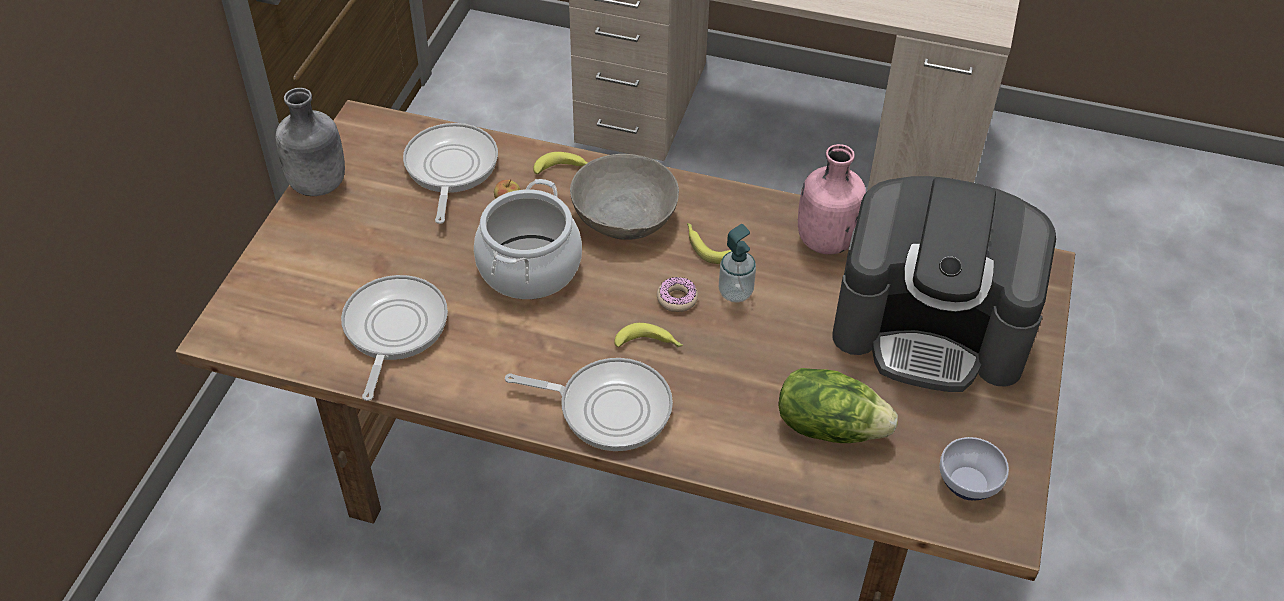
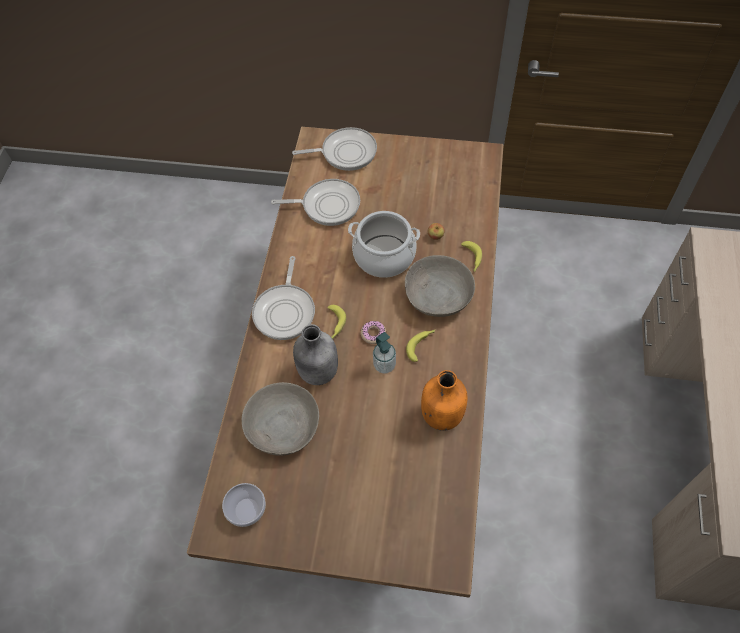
camera: 85 degrees right, 10 degrees up
(318, 185) = (427, 149): grey bottle -> grey bottle (317, 372)
(450, 169) = (456, 203): frying pan -> frying pan (345, 152)
(824, 241) = (442, 414): pink bottle -> orange bottle
(829, 426) = (284, 427): lettuce -> grey bowl
(932, 326) = (375, 487): coffee machine -> none

